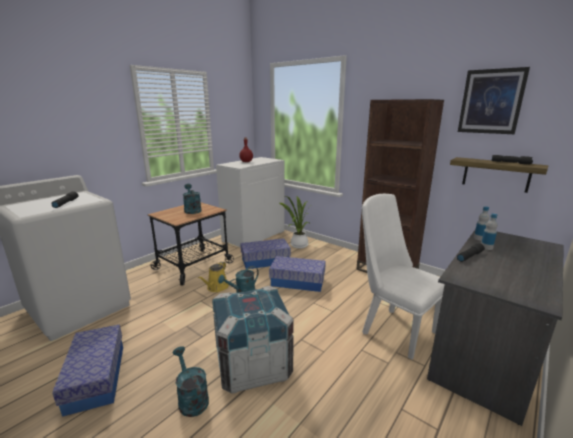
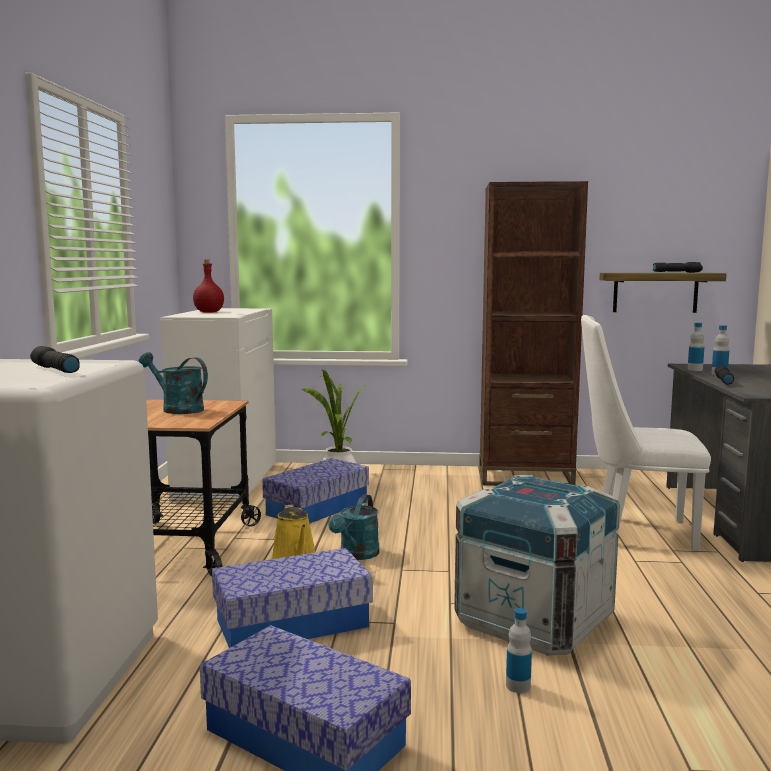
camera: 35 degrees left, 10 degrees down
(191, 398) = (518, 686): turquoise watering can -> bottle
(297, 282) = (423, 519): storage box -> storage box (292, 623)
(491, 101) = (636, 191): picture -> none

